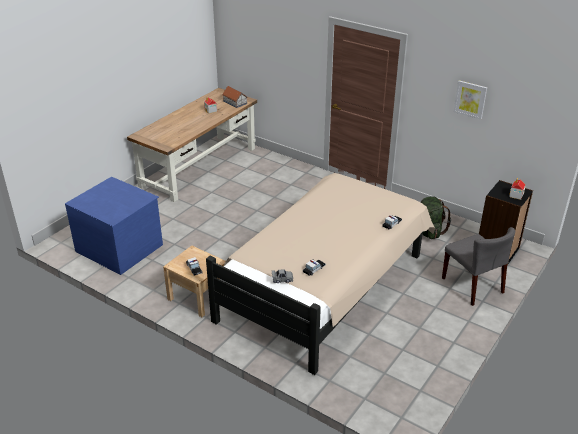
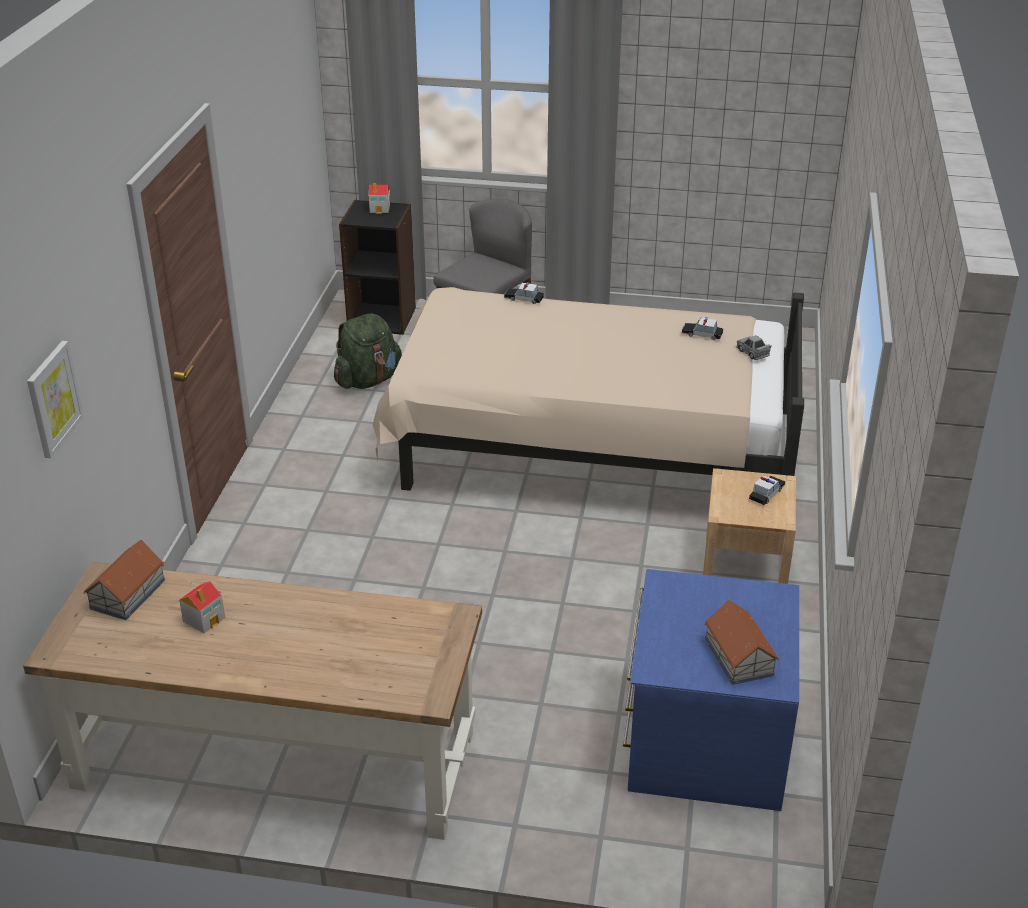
camera: 115 degrees left, 0 degrees up
(95, 199) = (738, 657): none -> toy house
(470, 99) = (270, 145): picture -> picture (53, 398)

